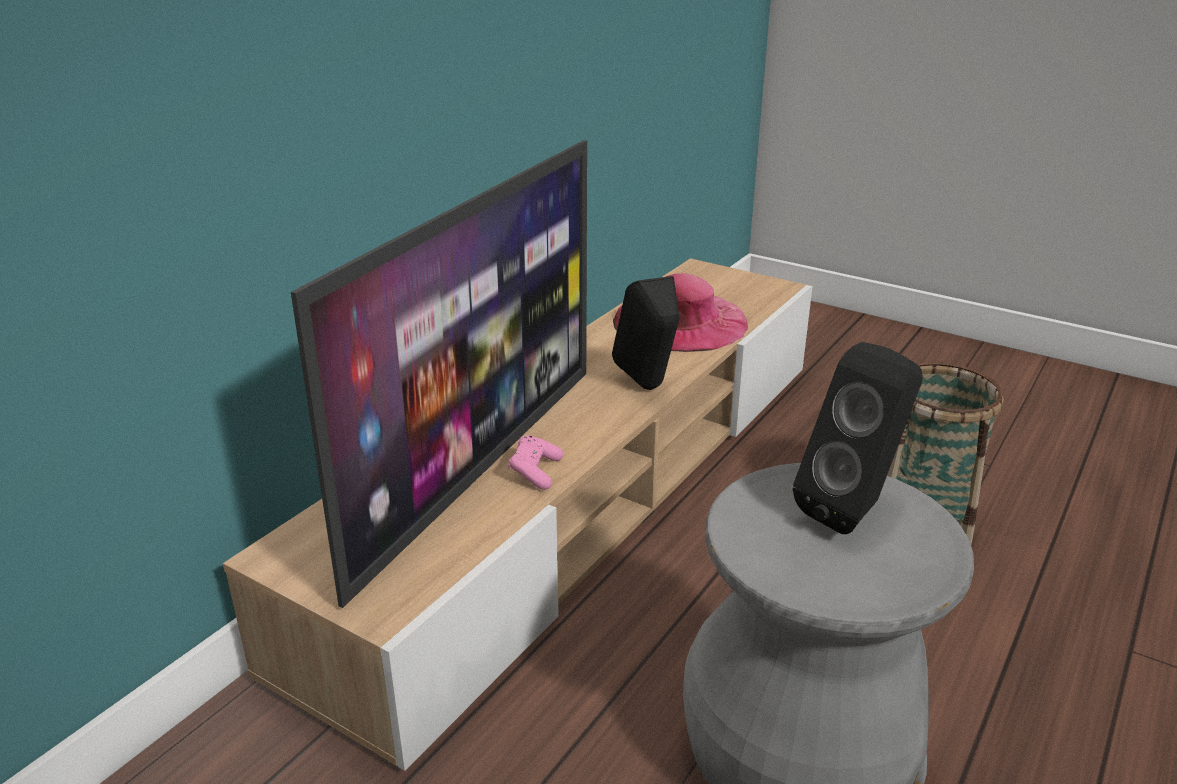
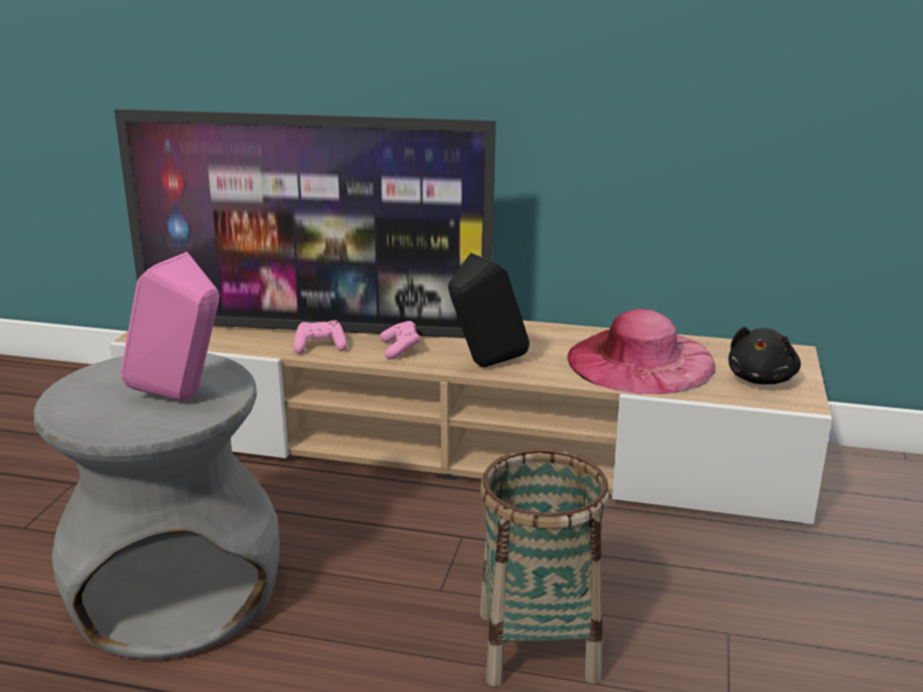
camera: 70 degrees right, 5 degrees down
(577, 424) = (400, 349): none -> pink game controller
(738, 289) = (761, 379): none -> black plush toy
(854, 510) = (184, 399): black speaker -> pink speaker

